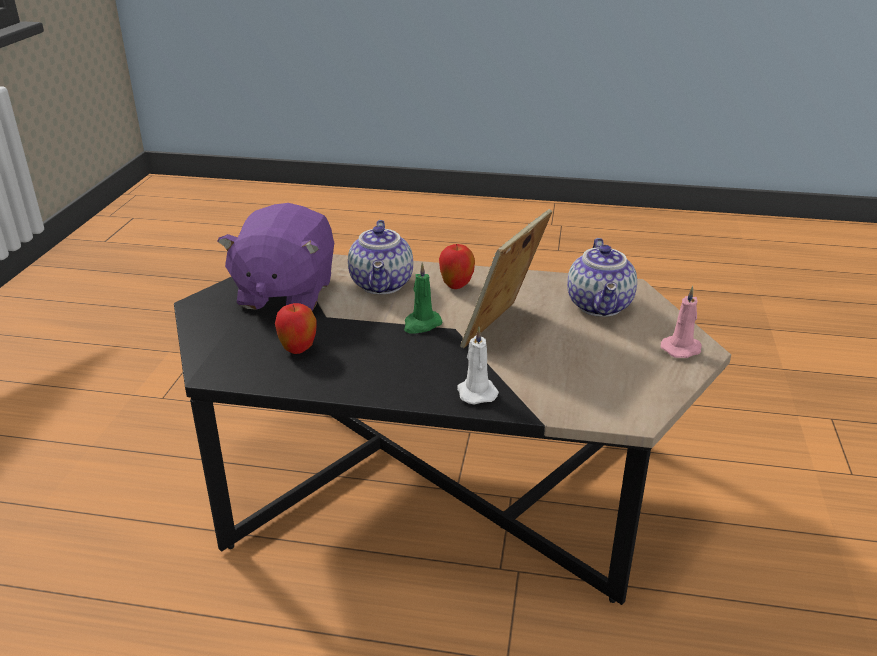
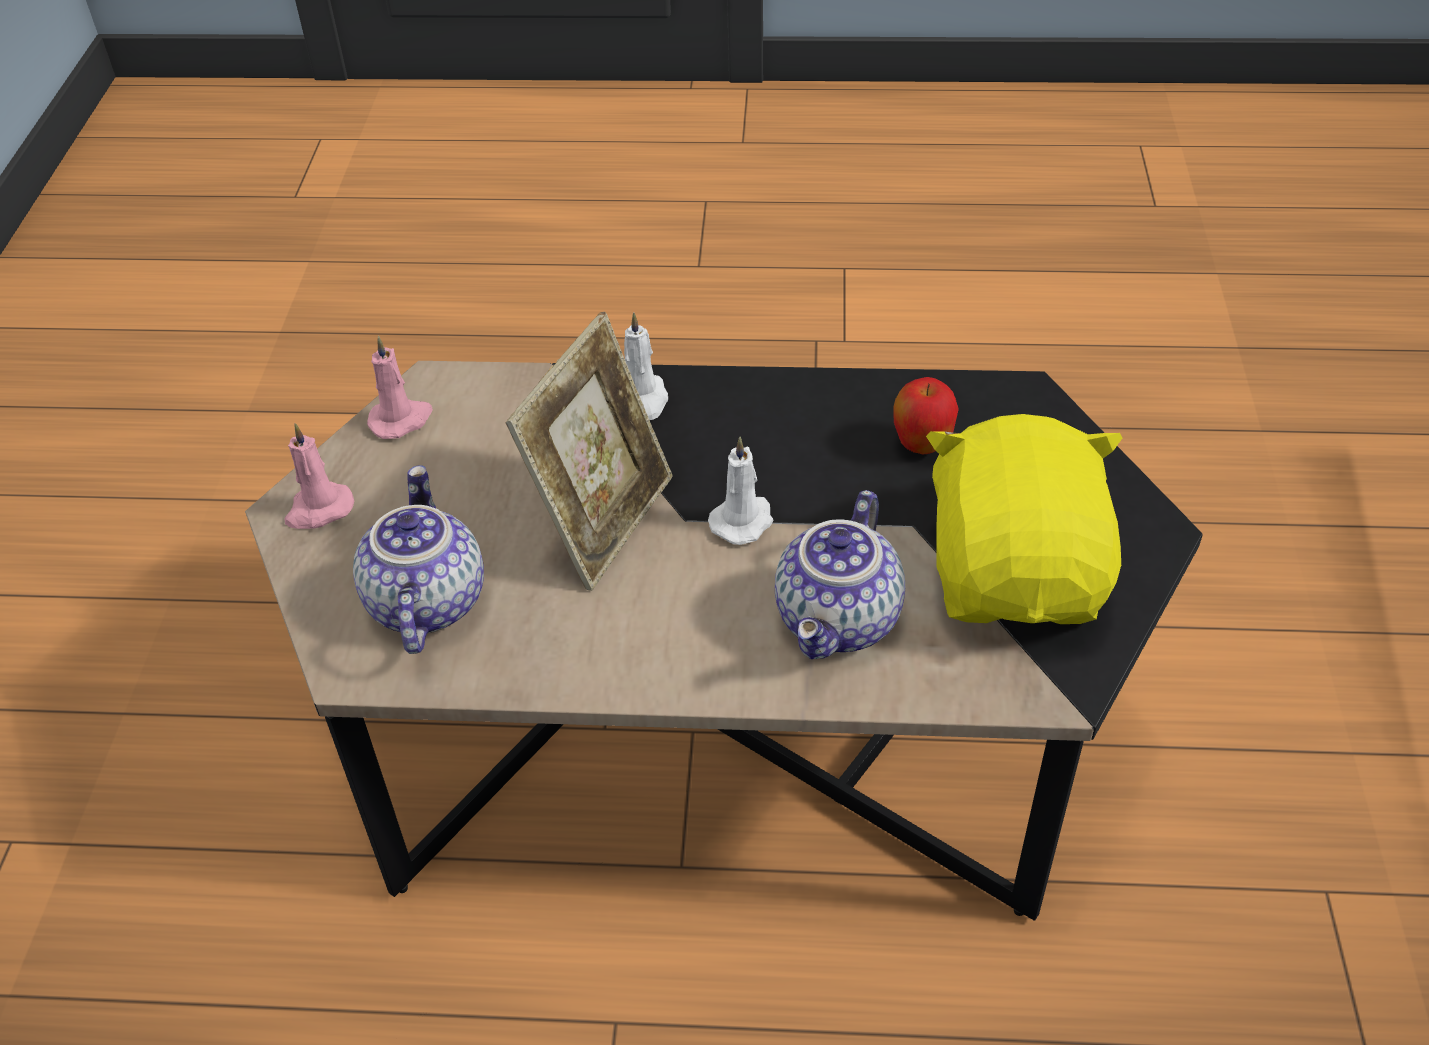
camera: 175 degrees right, 15 degrees up
(285, 293) = (1016, 575): purple plush toy -> yellow plush toy
(383, 285) = (840, 621): teapot -> teapot turned 150 degrees counterclockwise
(421, 324) = (743, 521): green candle -> white candle
(456, 286) = (696, 632): apple -> none
(649, 394) = (401, 420): none -> pink candle

